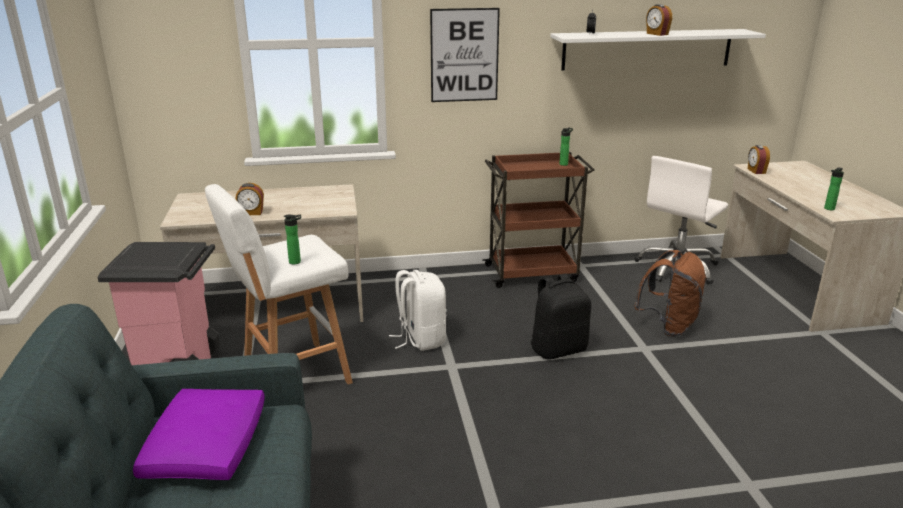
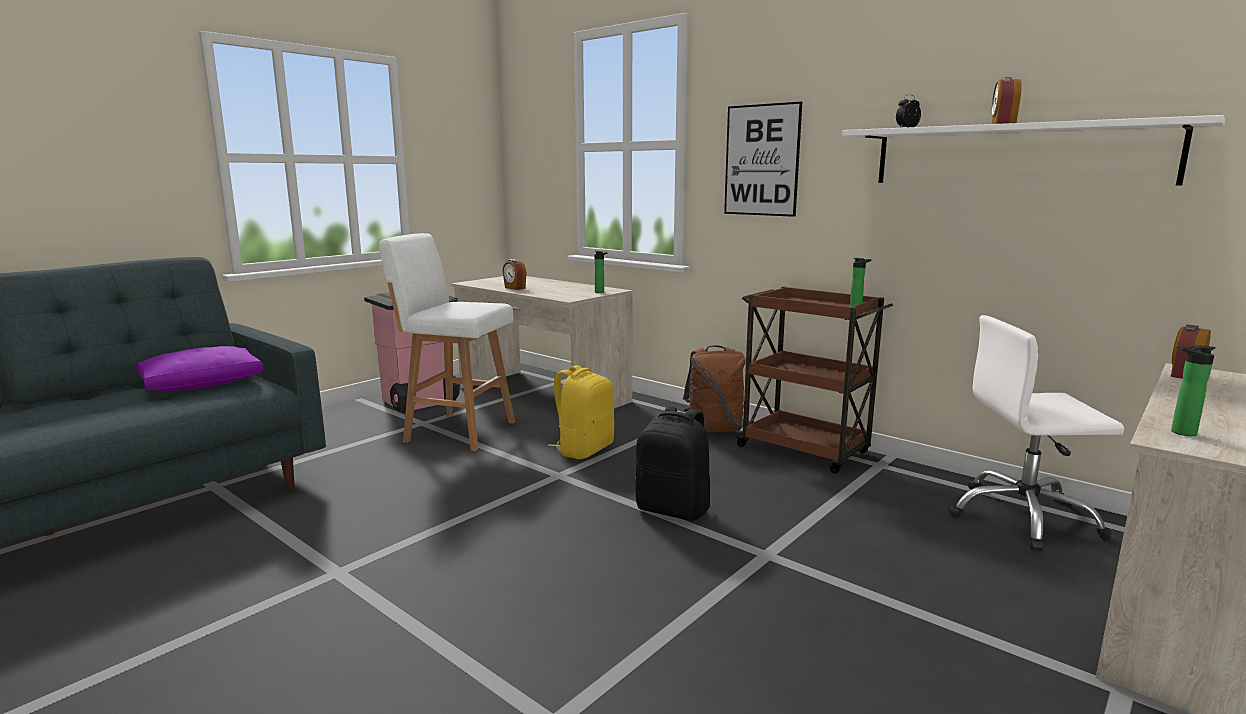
camera: 50 degrees right, 10 degrees down
(296, 262) = (443, 309): bottle -> bottle (600, 292)
(421, 339) = (584, 450): white backpack -> yellow backpack
(669, 326) = (853, 554): brown backpack -> brown backpack (714, 429)

